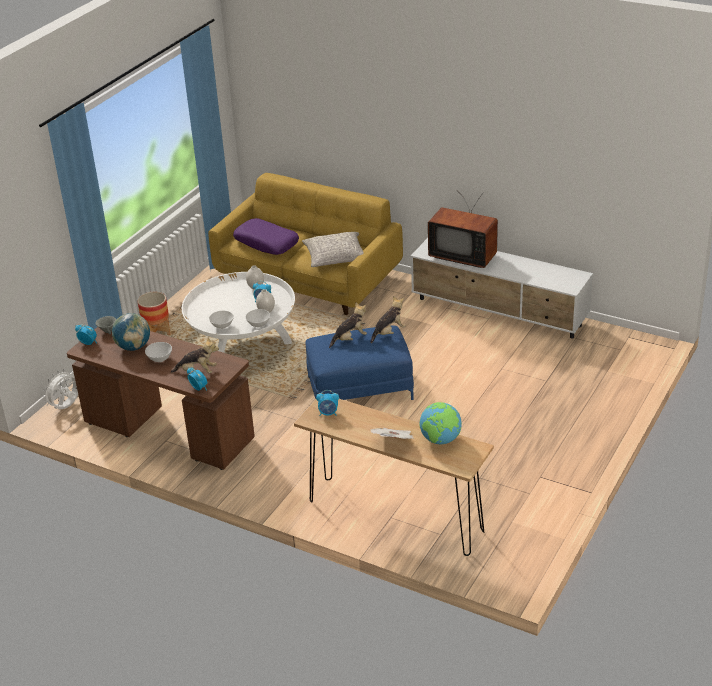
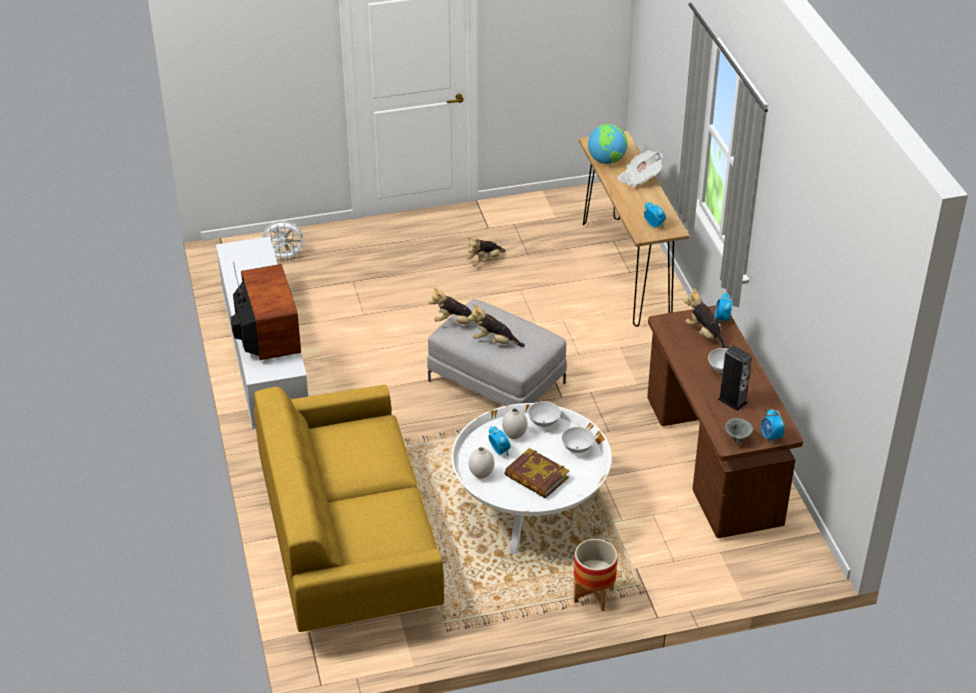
camera: 135 degrees left, 5 degrees up
(66, 407) = (784, 564): white fan -> white fan (284, 257)
(133, 347) = (732, 401): globe -> speaker
(225, 303) = (536, 477): none -> book
(267, 243) = (392, 516): purple pillow -> none
(335, 257) = (363, 438): grey pillow -> none
(360, 388) = (497, 381): blue ottoman -> grey ottoman
(497, 451) = (484, 261): none -> plush toy

